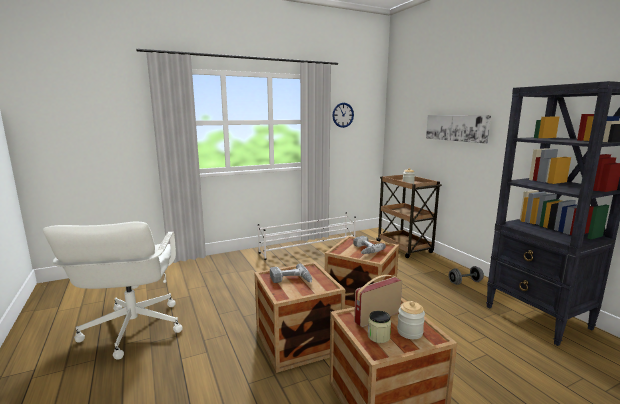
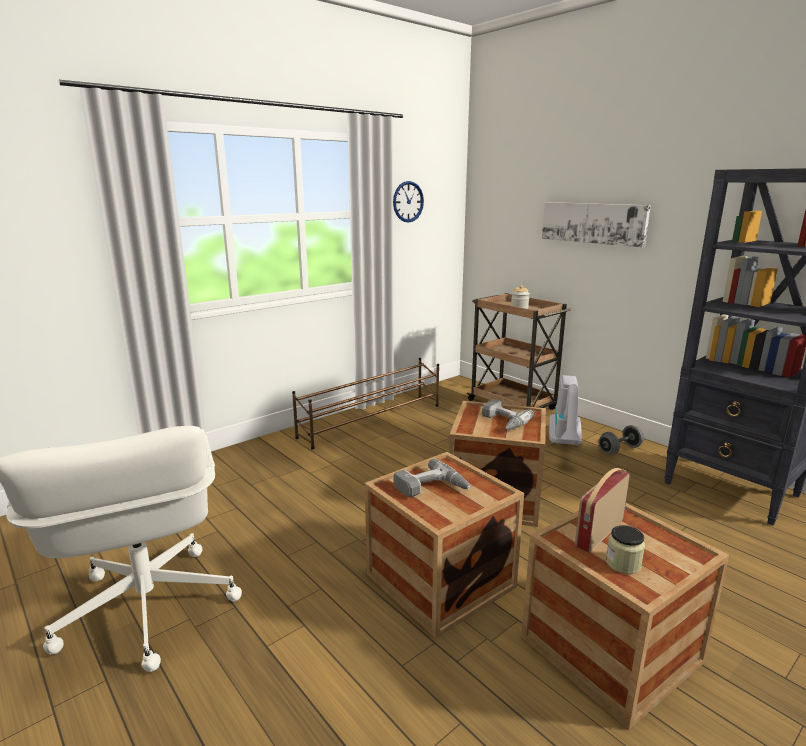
camera: 15 degrees left, 5 degrees up
(309, 248) = (372, 421): white shoe rack -> brown shoe rack
(410, 332) = (658, 549): jar -> none
(427, 275) = (565, 445): none -> vacuum cleaner

